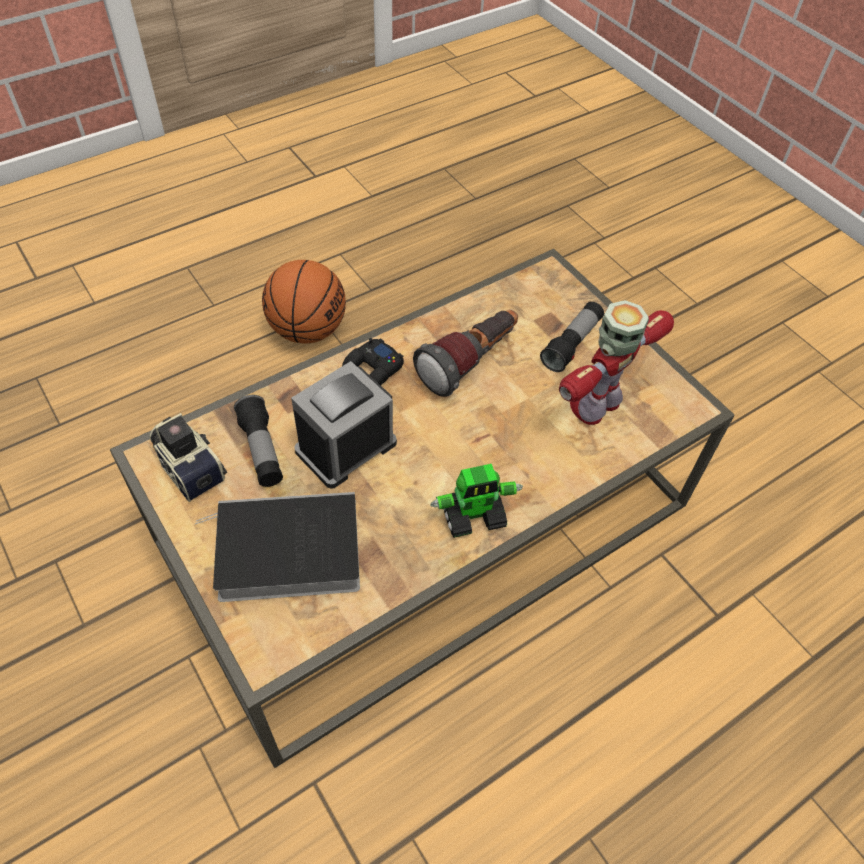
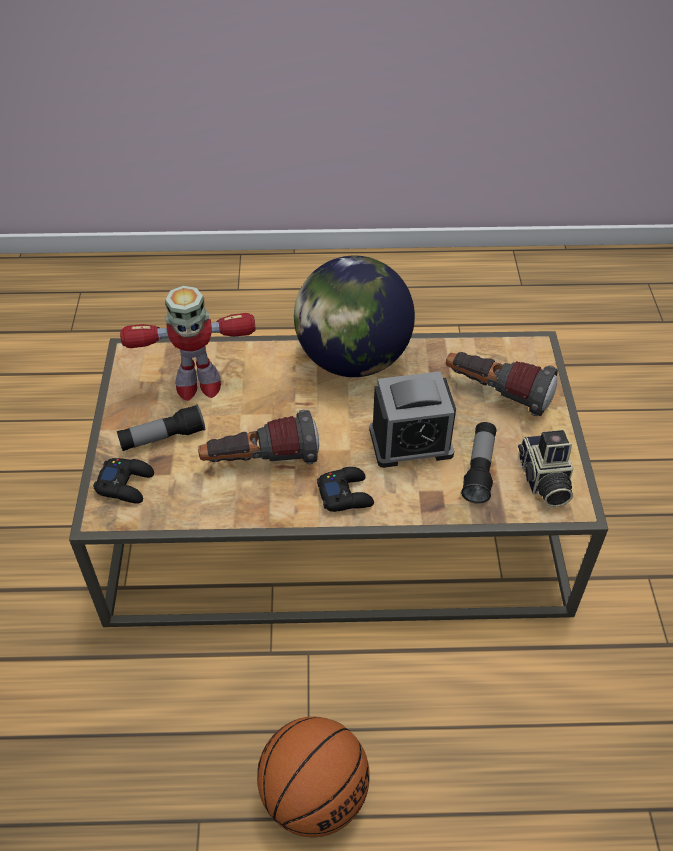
camera: 145 degrees left, 5 degrees down
(284, 552) = (496, 394): book -> flashlight
(473, 515) = (352, 360): toy robot -> globe
(557, 297) = (126, 484): none -> black game controller

